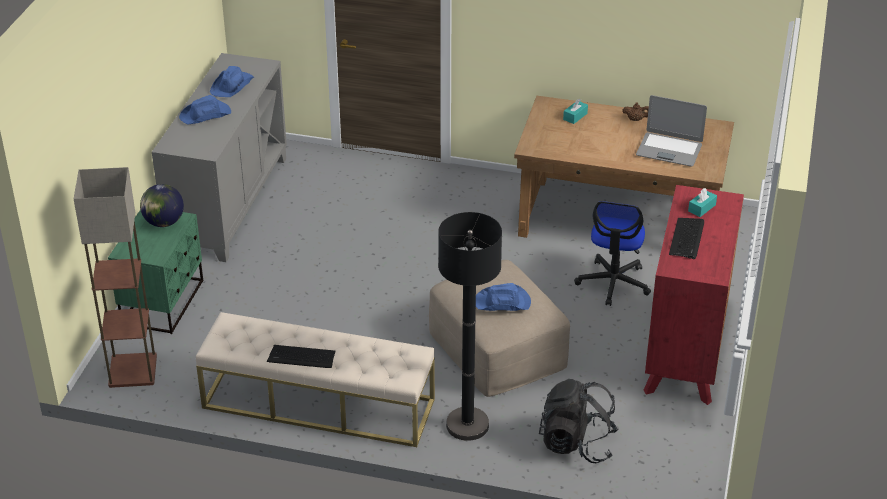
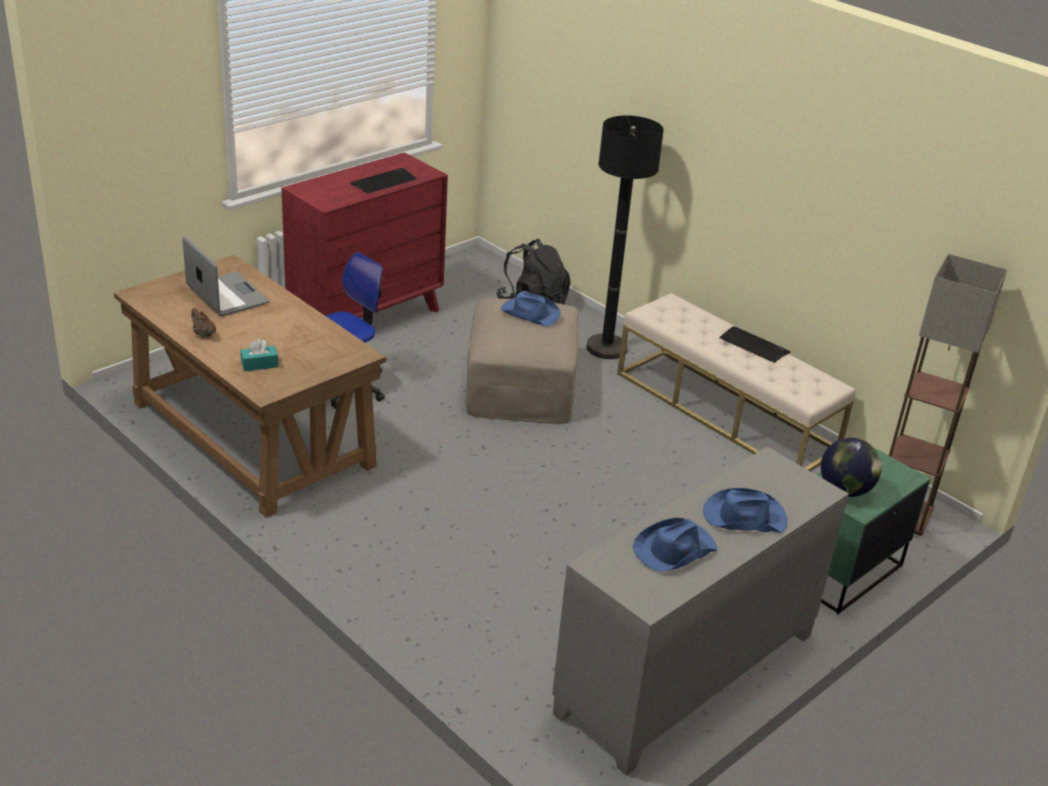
camera: 150 degrees left, 5 degrees down
(701, 208) = (334, 192): turquoise tissue box -> none

